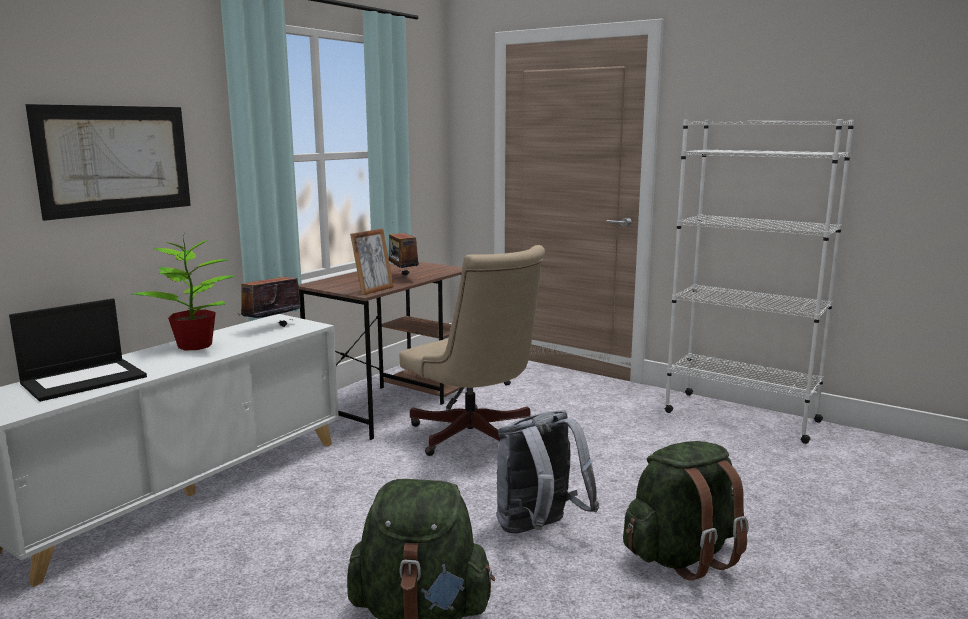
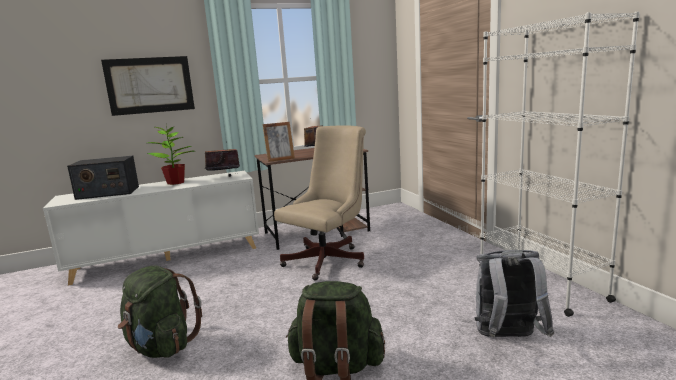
camera: 35 degrees right, 0 degrees up
(84, 379) = (107, 193): laptop -> radio
(474, 438) = (329, 259): beige office chair -> beige office chair turned 135 degrees counterclockwise
(539, 530) = (280, 322): grey backpack -> grey backpack (507, 338)

